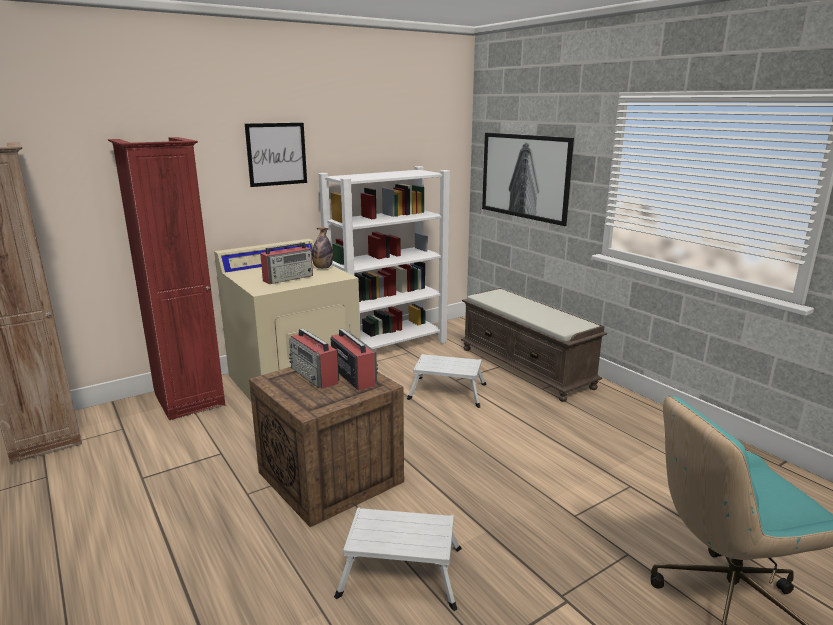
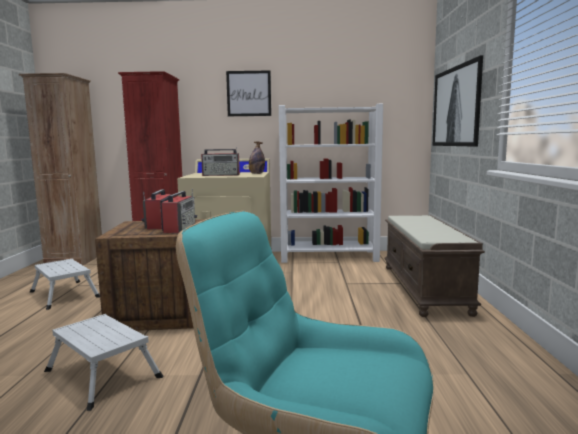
camera: 35 degrees right, 10 degrees down
(447, 391) = (326, 288): white step ladder -> white step ladder (64, 294)

